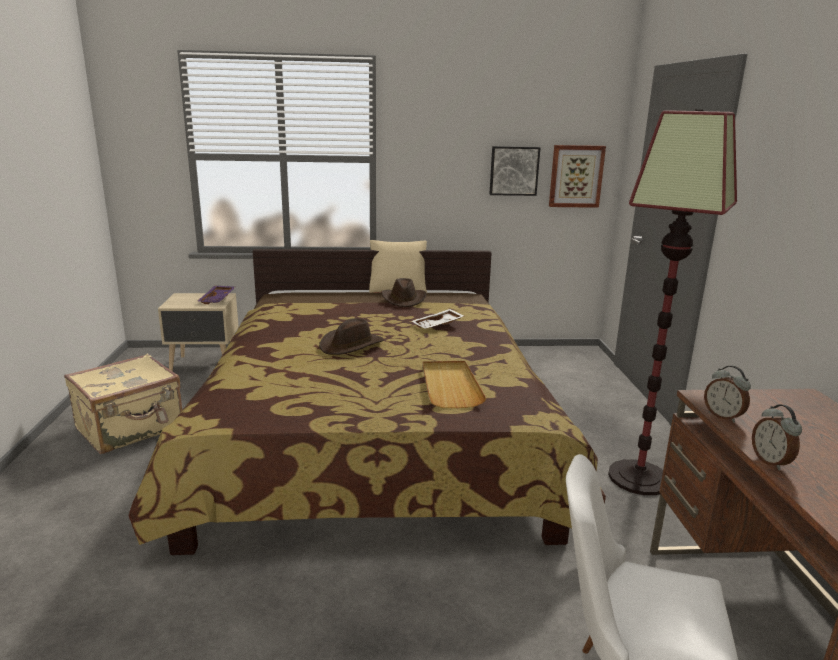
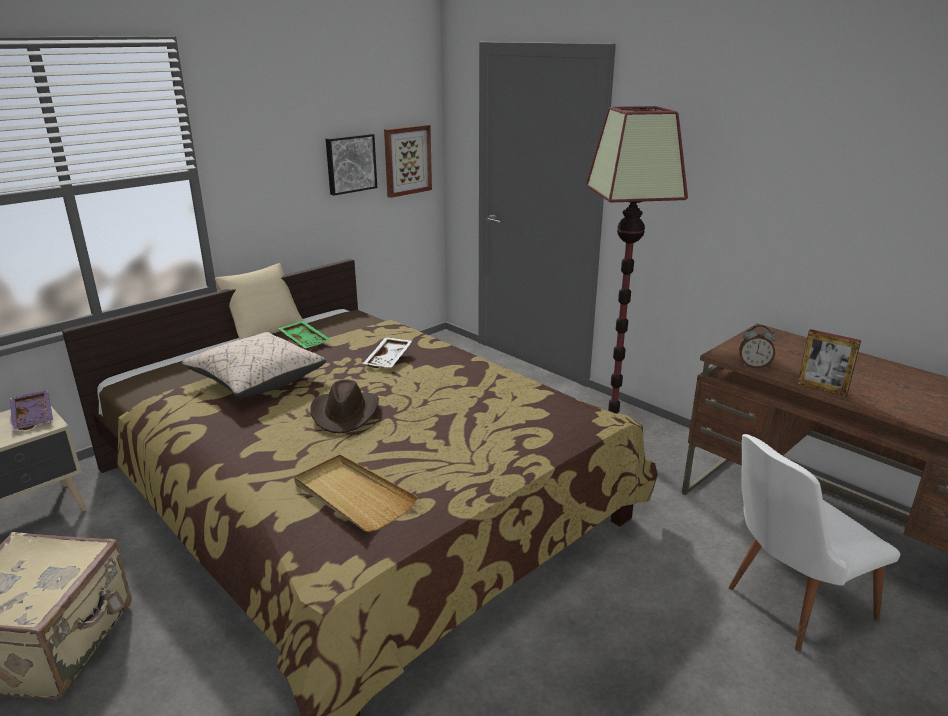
camera: 40 degrees left, 5 degrees up
(336, 312) = (257, 380): none -> beige pillow
(404, 299) = (306, 340): brown hat -> green tray
(450, 386) = (503, 419): beige tray -> beige tray (352, 496)
(771, 462) = (822, 389): alarm clock -> picture frame

